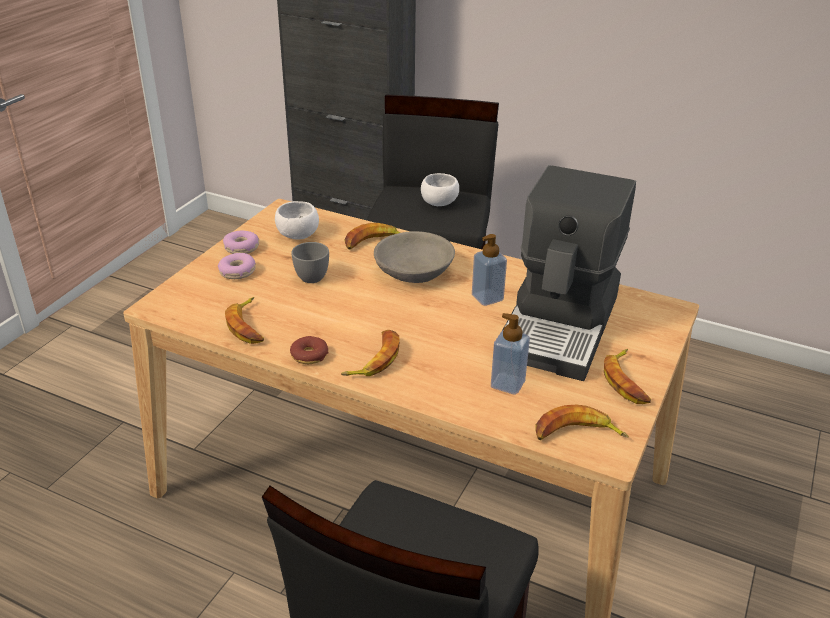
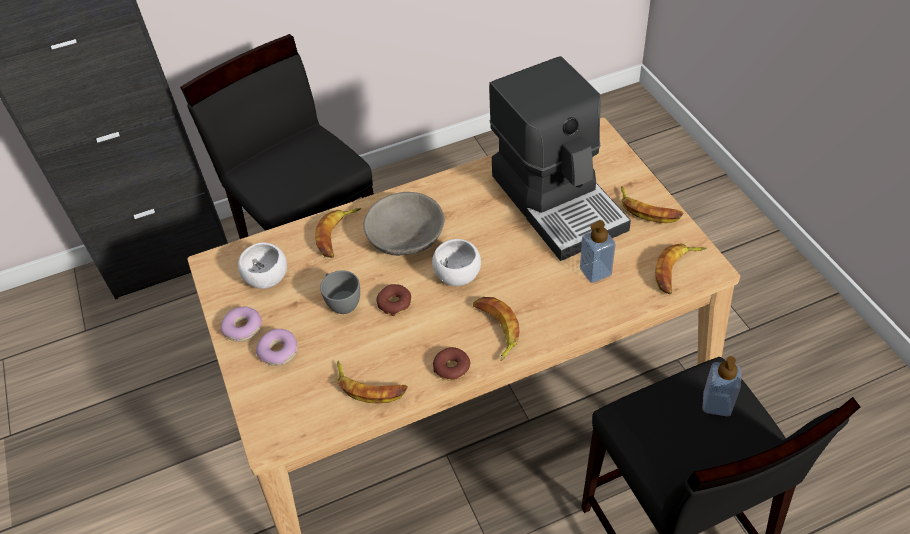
camera: 45 degrees left, 15 degrees up
(341, 298) = (394, 303): none -> donut
(440, 203) = (301, 157): white bowl -> white bowl (458, 274)
(487, 298) = (486, 217): soap dispenser -> soap dispenser (716, 404)

